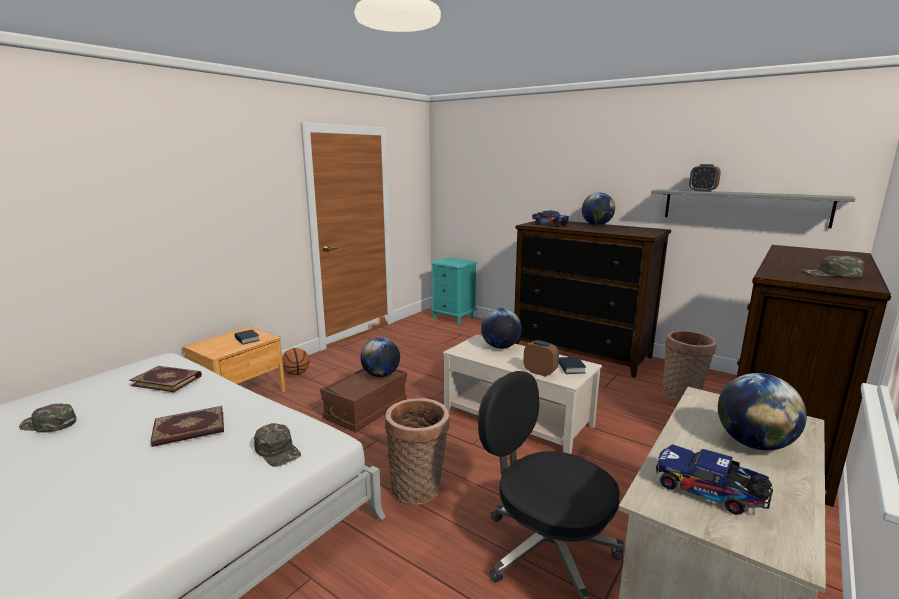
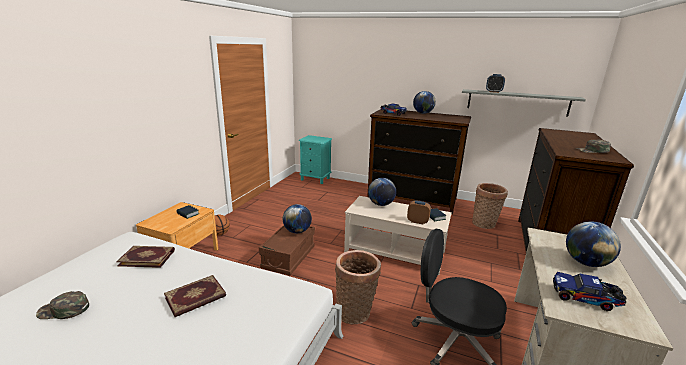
camera: 15 degrees left, 5 degrees up
(278, 451) = (277, 305): green cap -> none

